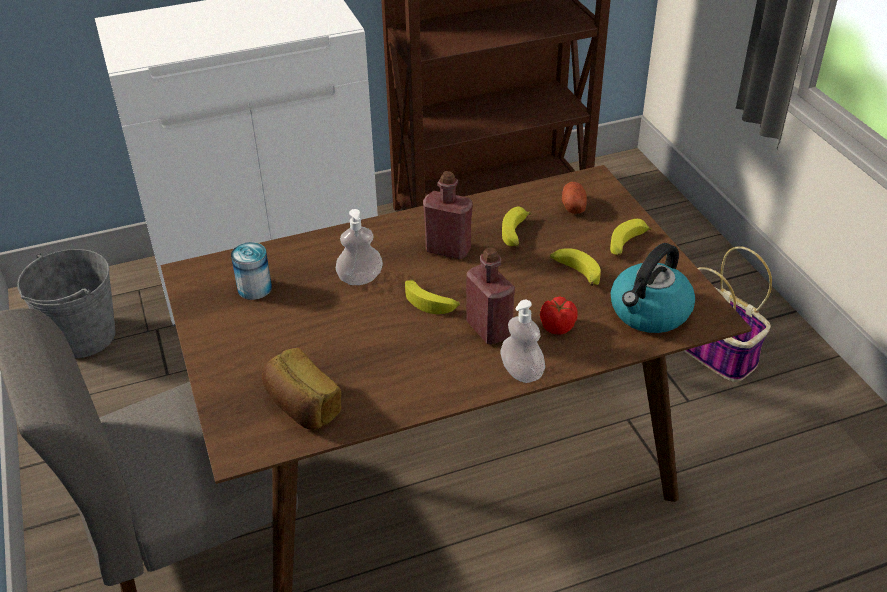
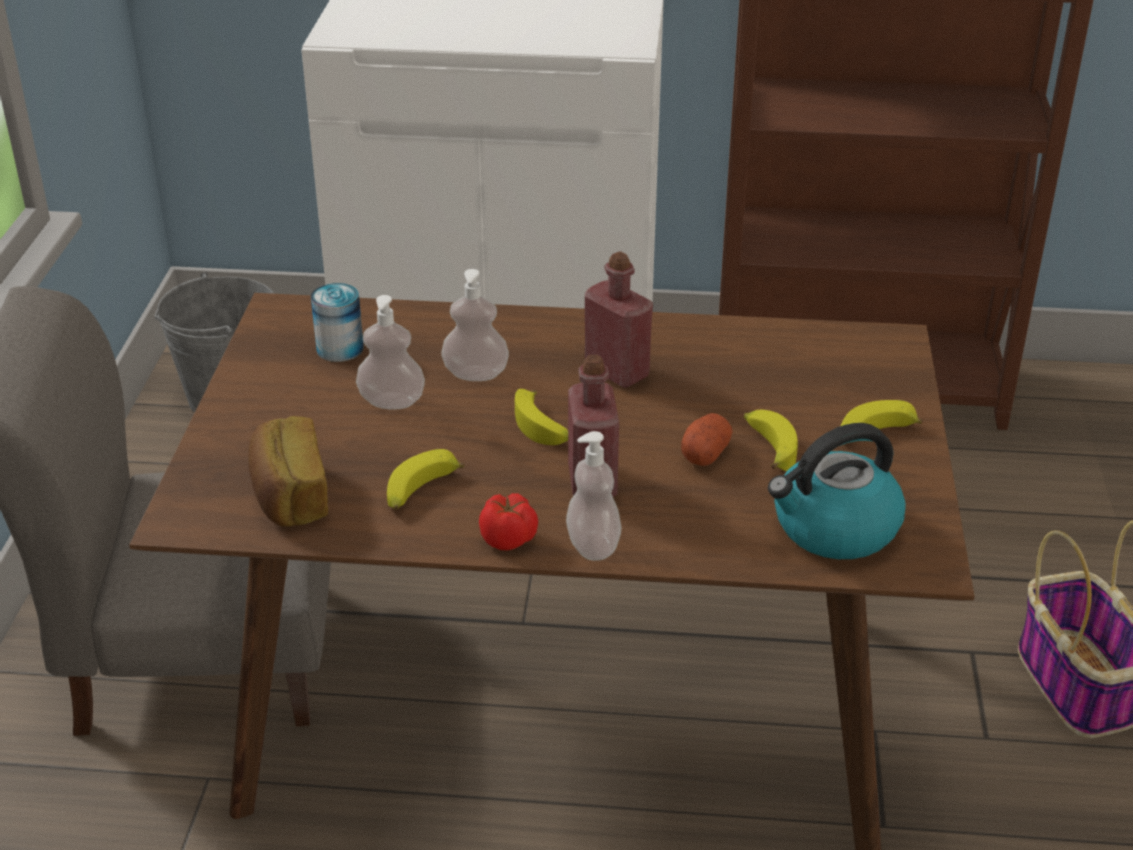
camera: 25 degrees right, 5 degrees down
(319, 315) = (392, 402): none -> soap dispenser
(516, 234) = (725, 378): banana -> banana (420, 492)
(558, 326) = (689, 506): tomato -> tomato (509, 539)
(573, 206) = (835, 365): potato -> potato (705, 453)

